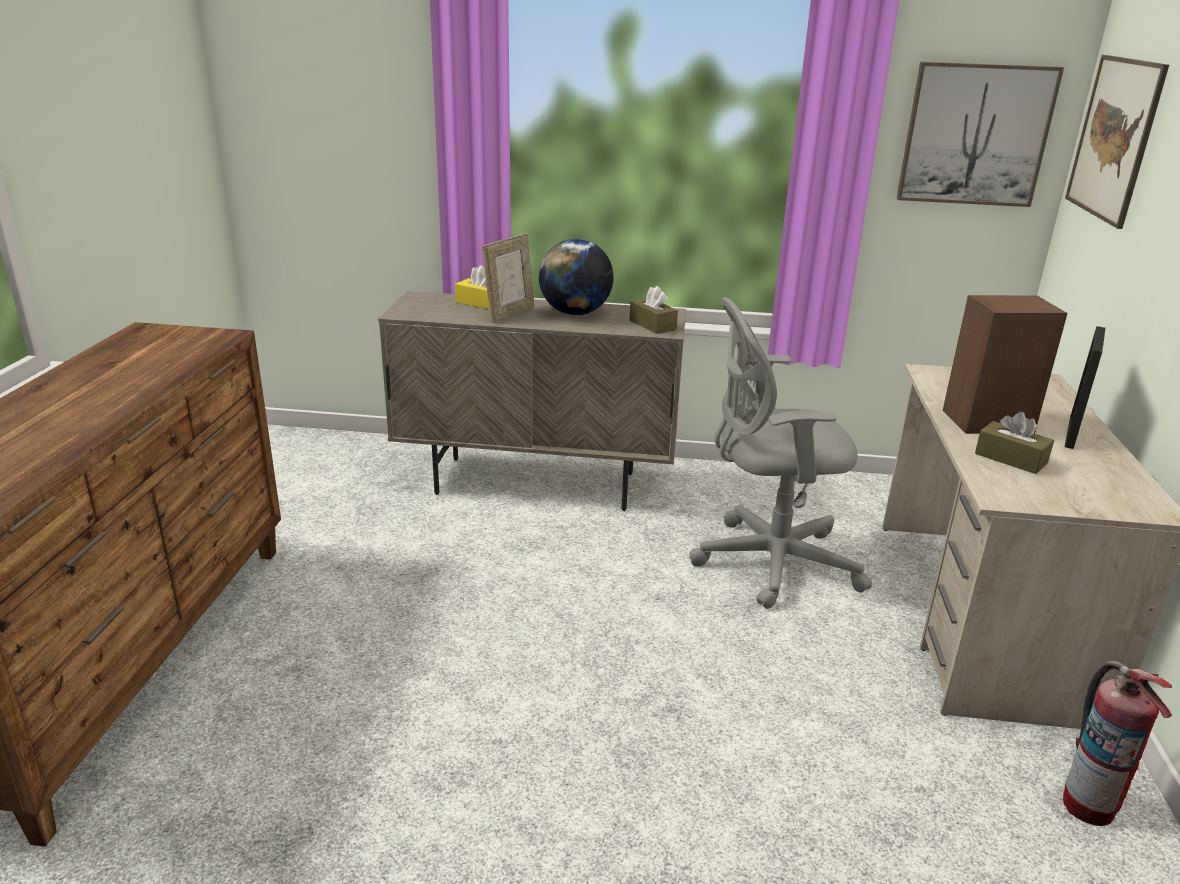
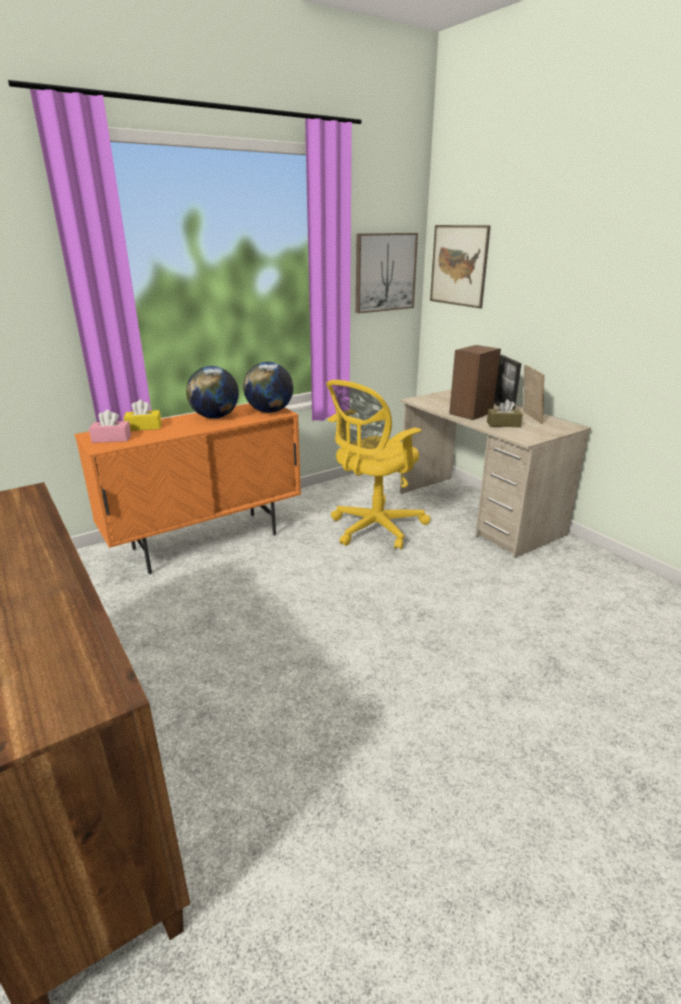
camera: 40 degrees left, 0 degrees up
(427, 307) = (111, 439): none -> pink tissue box
(510, 314) = (176, 428): picture frame -> picture frame (529, 417)
(537, 484) = (206, 541): beige cabinet -> orange cabinet
(652, 325) = (269, 411): brown tissue box -> globe
(767, 562) = (374, 529): grey office chair -> yellow office chair
(1088, 805) = (591, 564): fire extinguisher -> none

